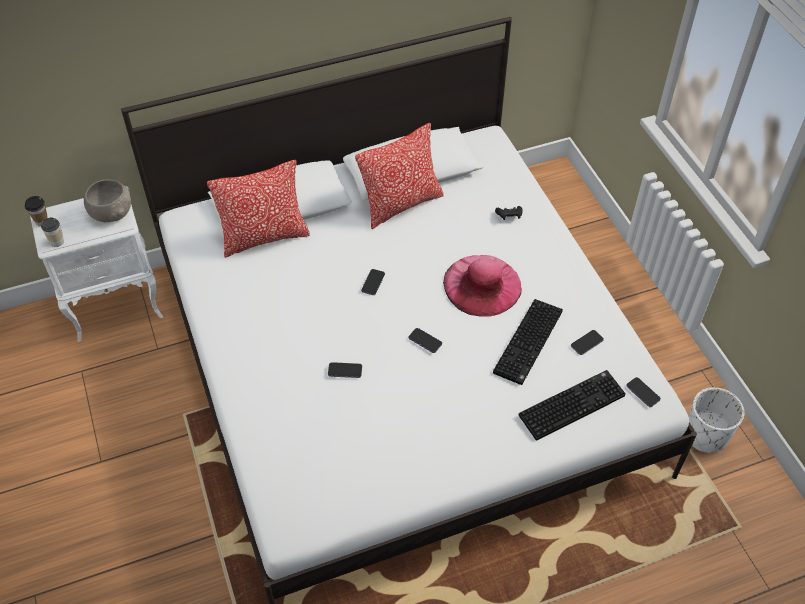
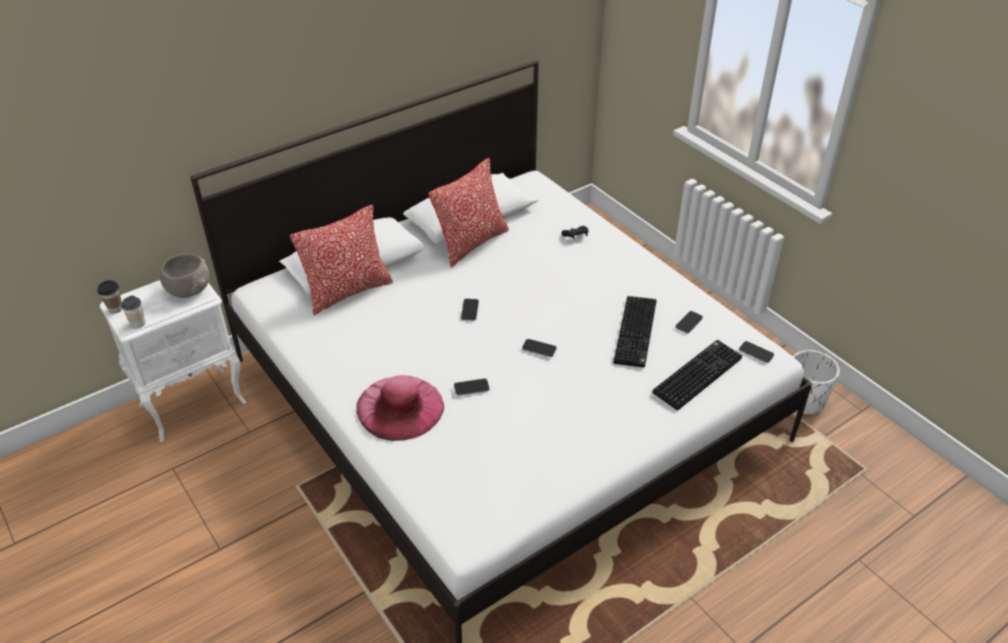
camera: 15 degrees left, 10 degrees down
(482, 285) = (574, 294): pink hat -> pink hat (400, 407)

